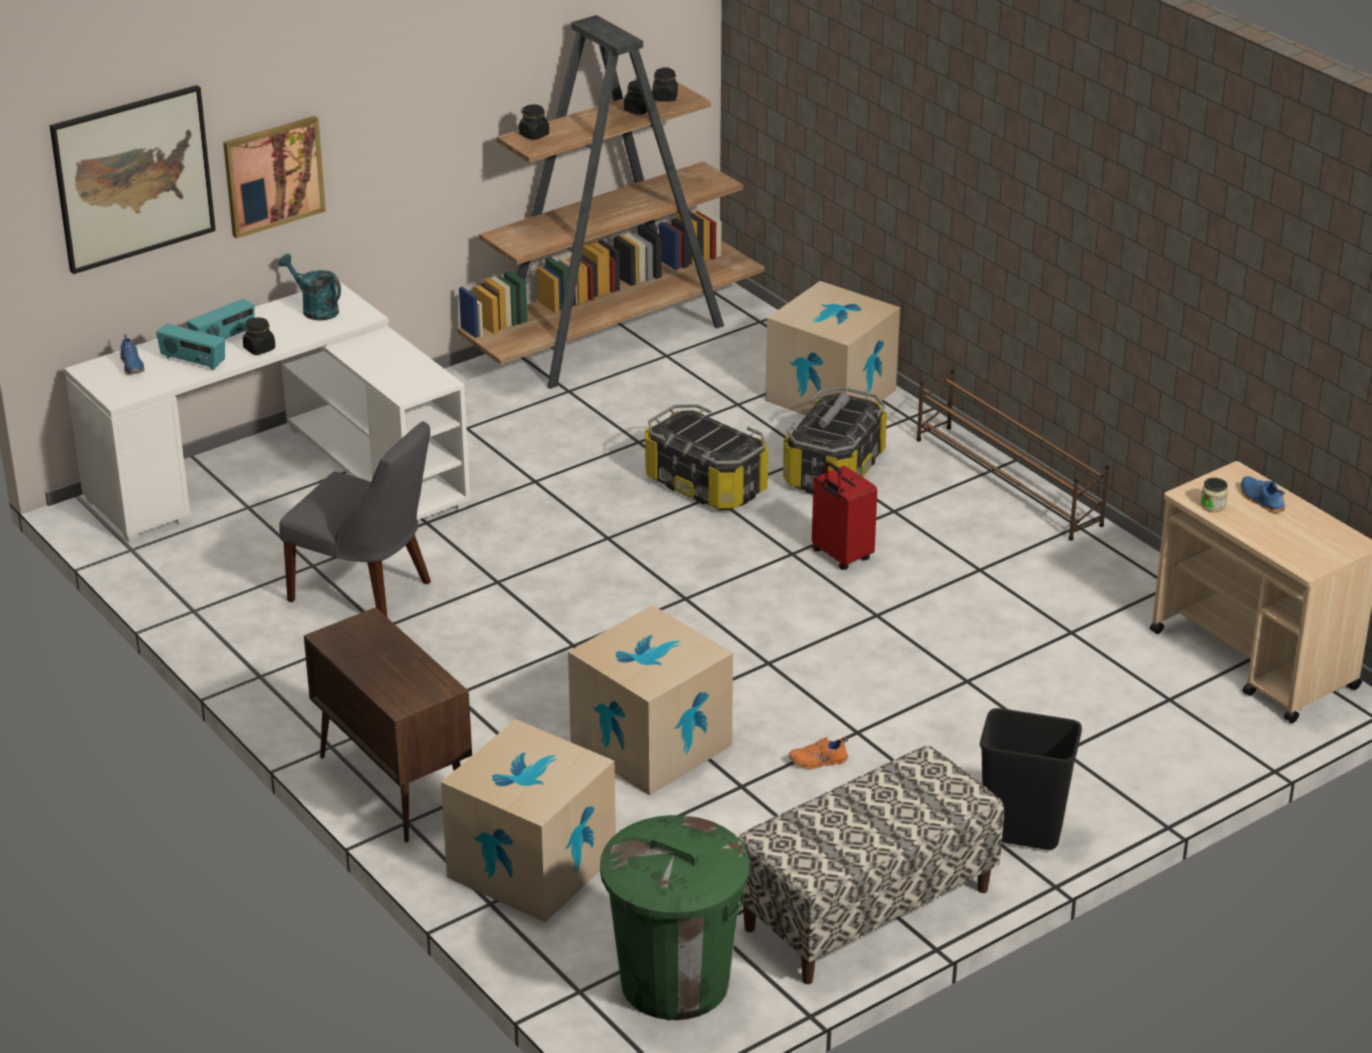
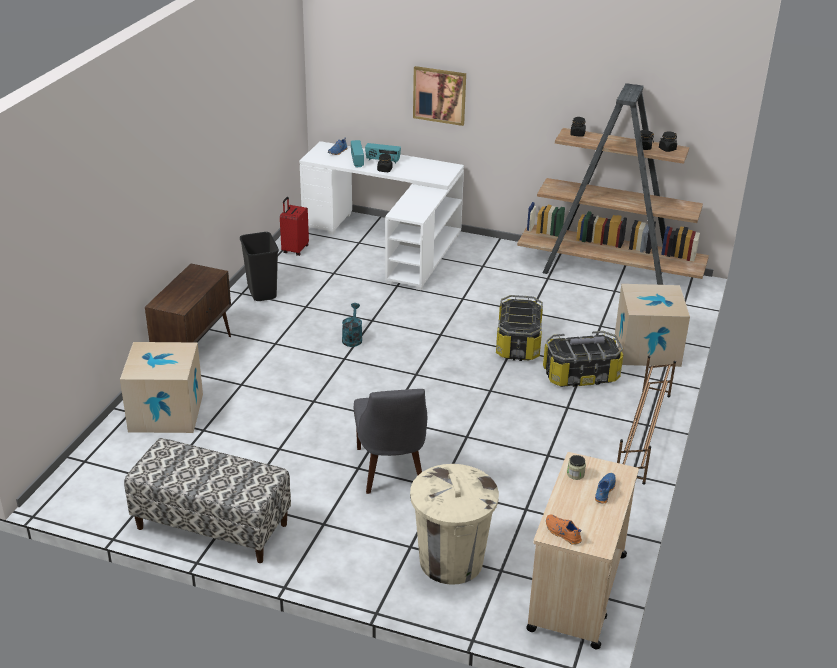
camera: 55 degrees right, 0 degrees up
(133, 178) = (367, 64): picture -> none
(315, 309) = (432, 169): turquoise watering can -> turquoise watering can (352, 338)
(366, 592) = (327, 293): grey chair -> grey chair (391, 470)
(651, 744) = (287, 409): cardboard box -> none
(675, 983) = (109, 487): green trash can -> none
(818, 762) = (321, 465): orange shoe -> orange shoe (562, 533)
(840, 556) = (505, 406): red suitcase -> red suitcase (294, 250)
(1021, 833) = (321, 557): black trash can -> black trash can (261, 292)
(1120, 730) = (451, 561): none -> beige trash can

